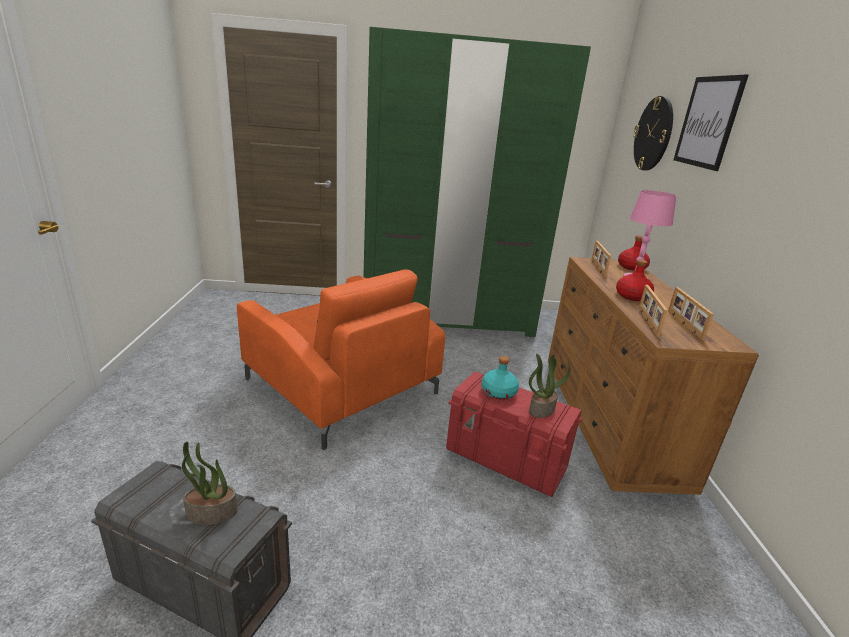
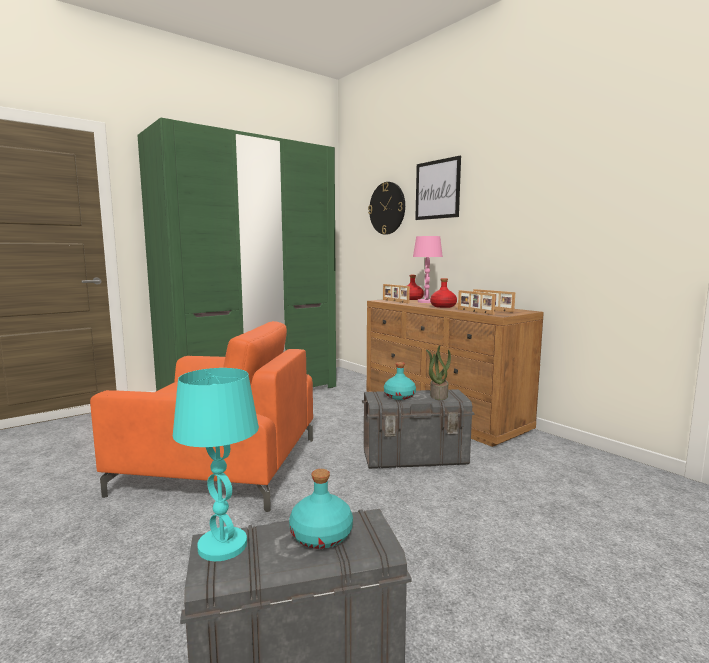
camera: 35 degrees left, 15 degrees down
(155, 481) = (222, 545): none -> turquoise table lamp
(211, 513) = (321, 536): potted plant -> turquoise bottle
(506, 460) = (415, 458): red storage box -> grey storage box

